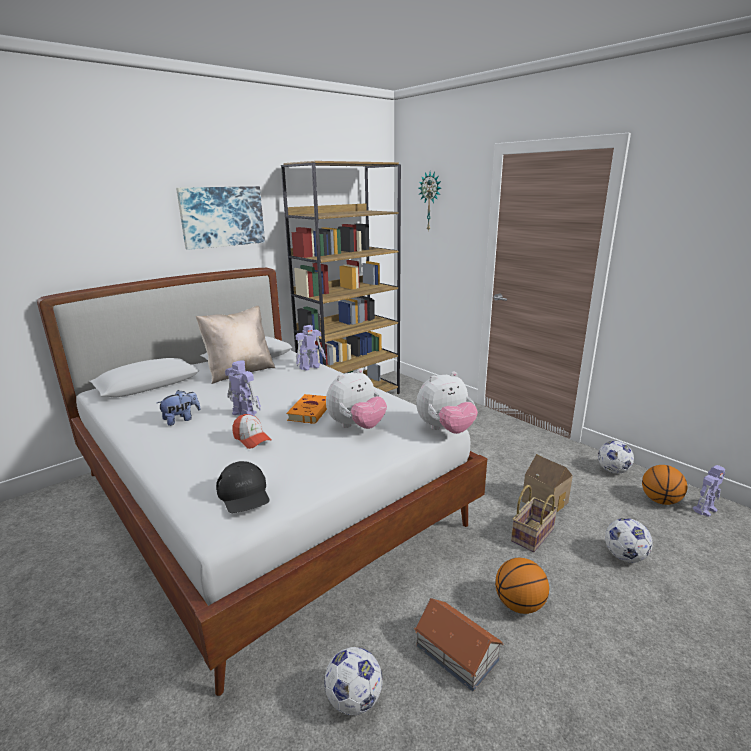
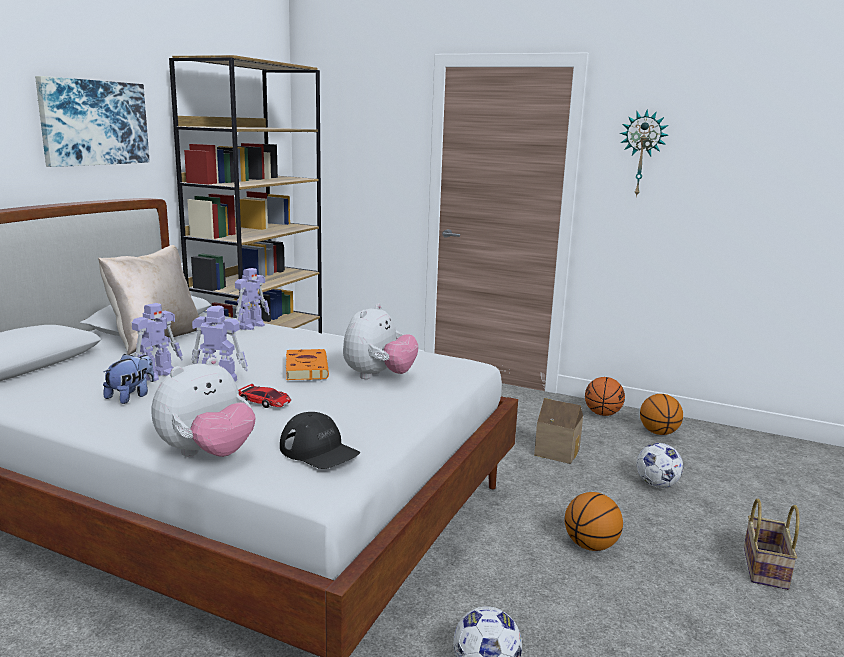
camera: 25 degrees left, 5 degrees down
(252, 439) = (264, 401): cap -> toy car
(430, 201) = (348, 119): wall clock -> wall clock (642, 153)
(445, 430) = (479, 368): plush toy -> plush toy (207, 454)
(457, 653) = (560, 601): toy house -> none
(532, 534) = (563, 483): basket -> basket (763, 566)
(612, 470) = (602, 414): football -> basketball
(705, 509) = (698, 433): toy robot -> toy robot (158, 375)

